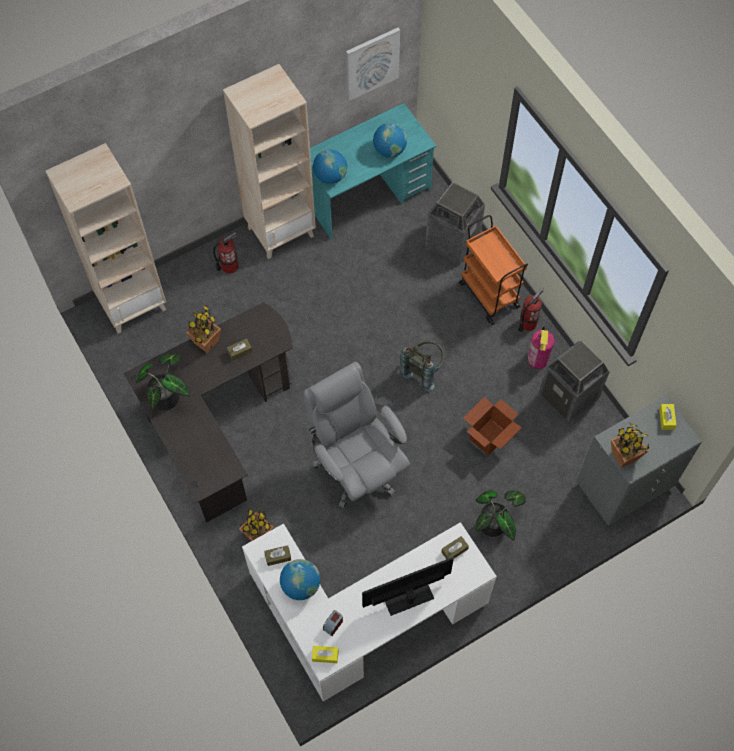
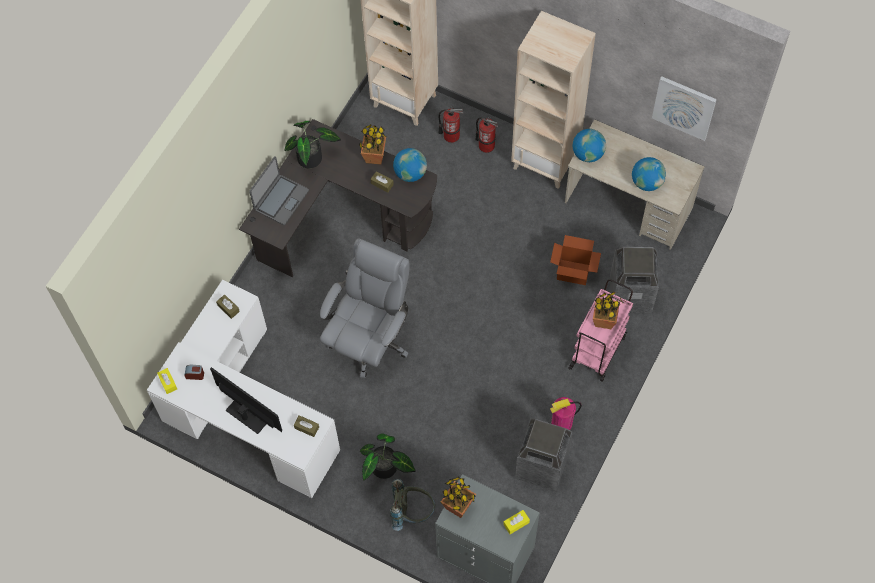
camera: 60 degrees right, 0 degrees up
(192, 447) = (281, 200): none -> laptop
(258, 536) = (267, 302): potted plant -> potted plant (604, 320)
(300, 585) = (215, 336): globe -> globe (410, 173)
(367, 195) = (628, 205): turquoise desk -> beige desk
(423, 370) = (490, 339): grey backpack -> grey backpack (412, 512)
(489, 295) = (597, 352): orange cart -> pink cart
(489, 436) = (462, 423): cardboard box -> cardboard box (573, 272)
(527, 323) = (591, 397): fire extinguisher -> fire extinguisher (451, 135)

